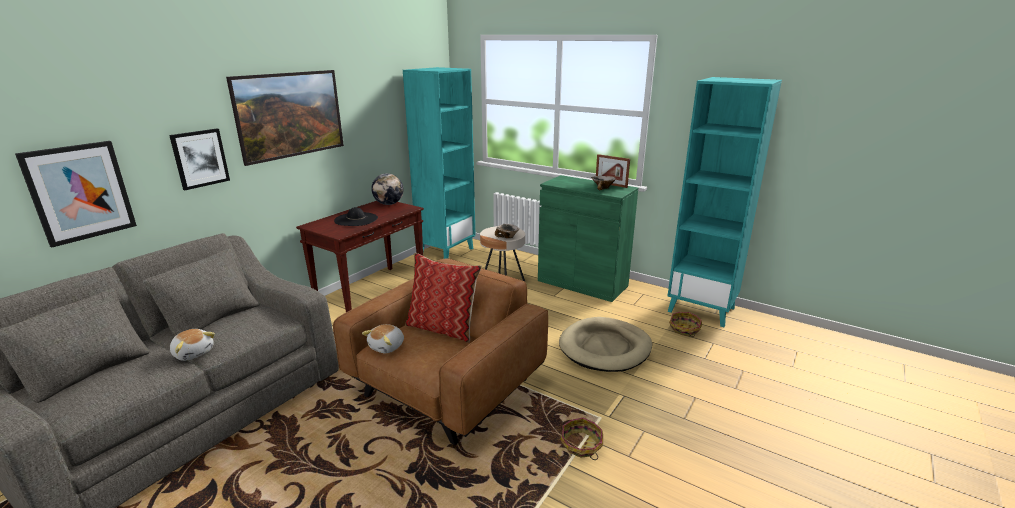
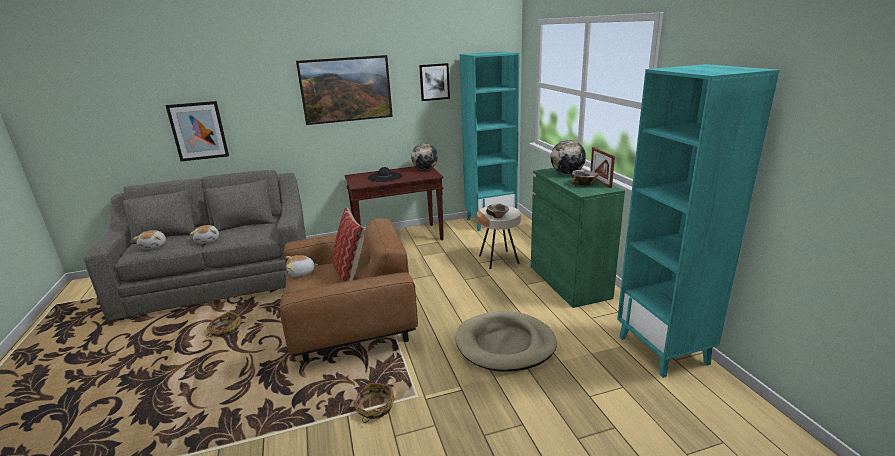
camera: 40 degrees right, 0 degrees up
(106, 388) = (154, 246): none -> plush toy
(200, 158) = (274, 117): picture -> picture (434, 82)
(572, 182) = (567, 173): none -> globe
(684, 329) = (610, 361): basket -> basket (225, 330)

